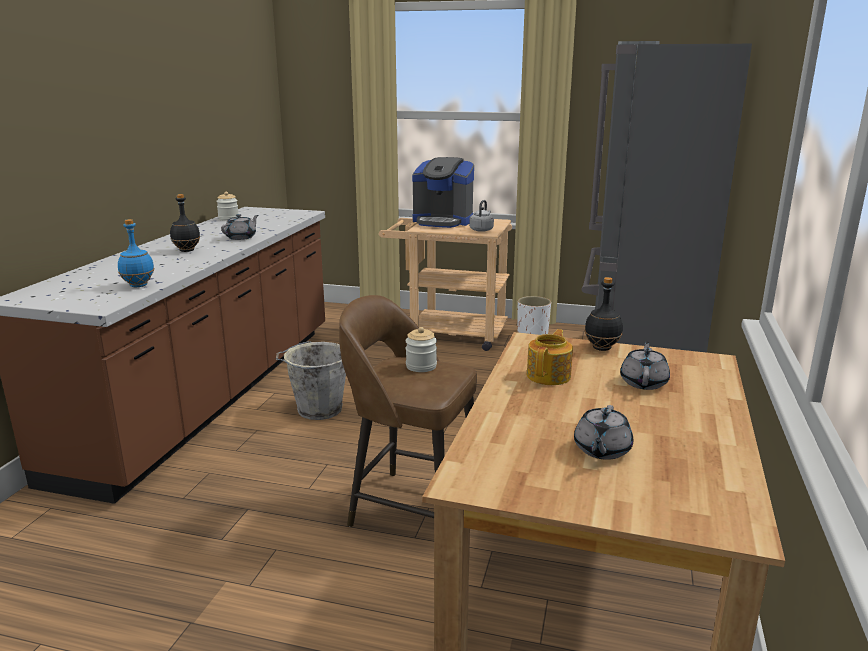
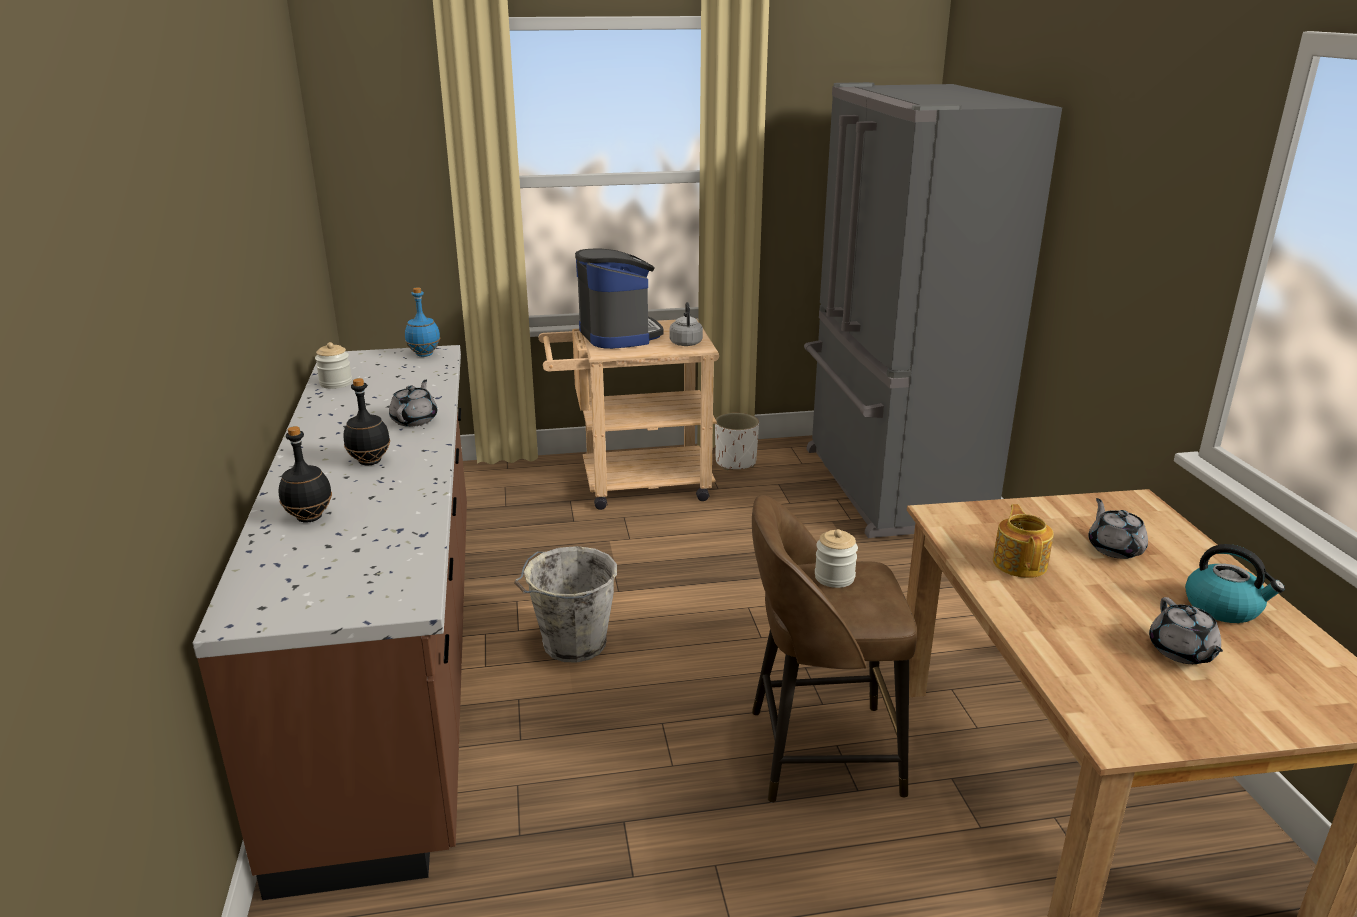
camera: 25 degrees left, 5 degrees up
(138, 285) = (402, 547): blue bottle -> blue bottle (424, 354)
(443, 221) = (619, 334): coffee machine -> coffee machine turned 105 degrees counterclockwise
(601, 348) = (1022, 509): black bottle -> black bottle (308, 518)
(685, 433) = (1223, 607): none -> kettle

